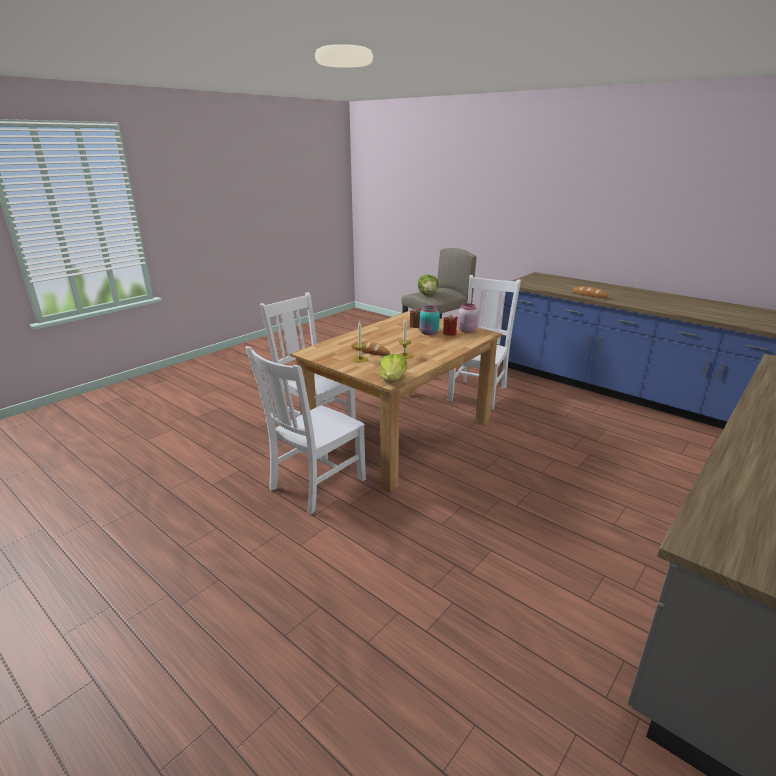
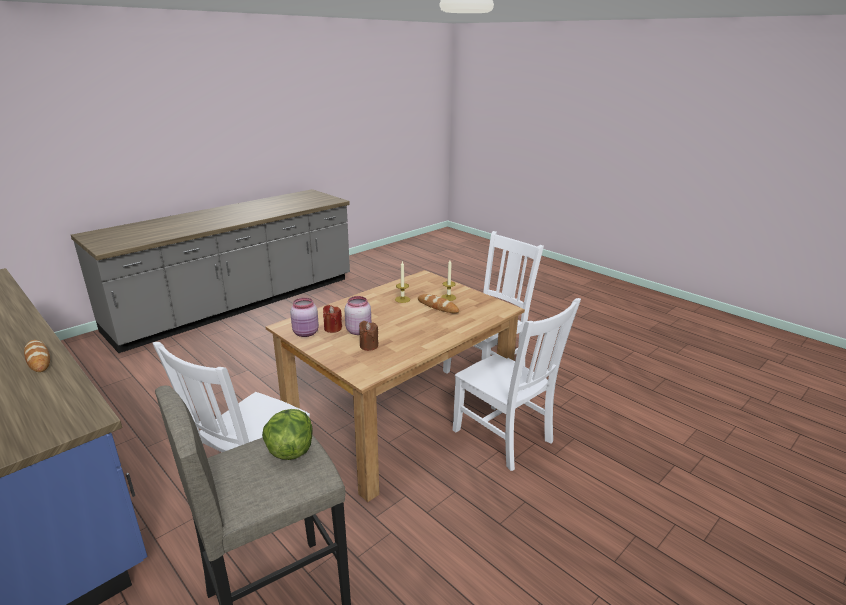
camera: 175 degrees left, 0 degrees up
(393, 379) = (420, 277): lettuce -> none
(429, 333) = (358, 331): turquoise jar -> pink jar

